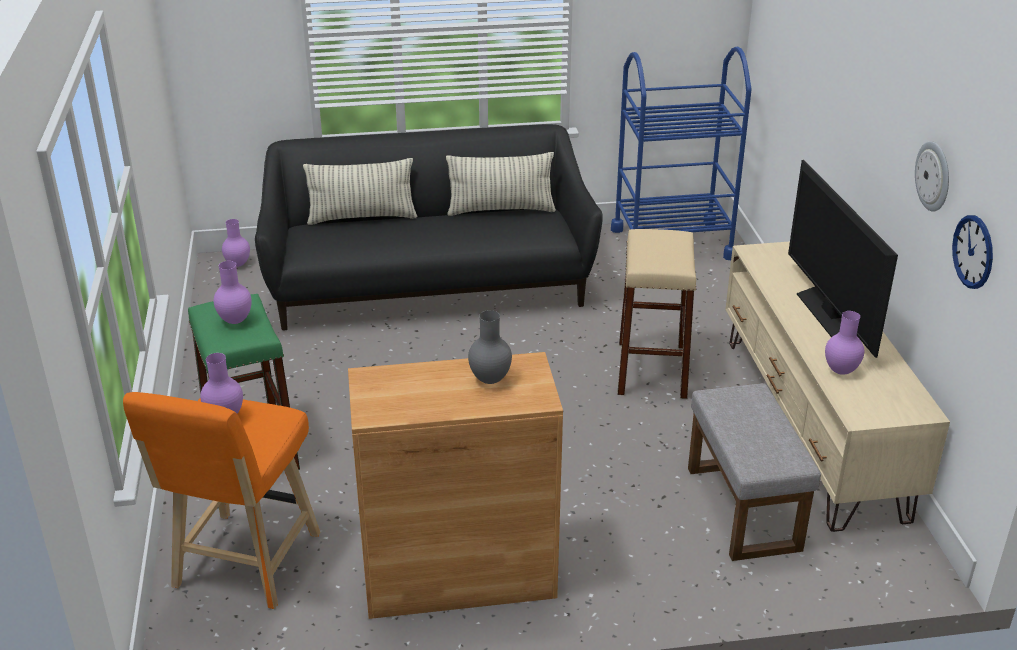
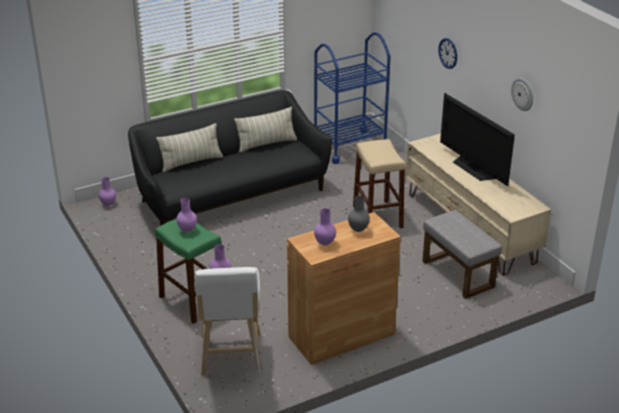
camera: 20 degrees left, 0 degrees up
(243, 566) = (231, 357): orange stool -> white stool
(840, 371) = (492, 196): purple vase -> purple vase (324, 243)
(973, 251) = (552, 127): wall clock -> wall clock (448, 53)

